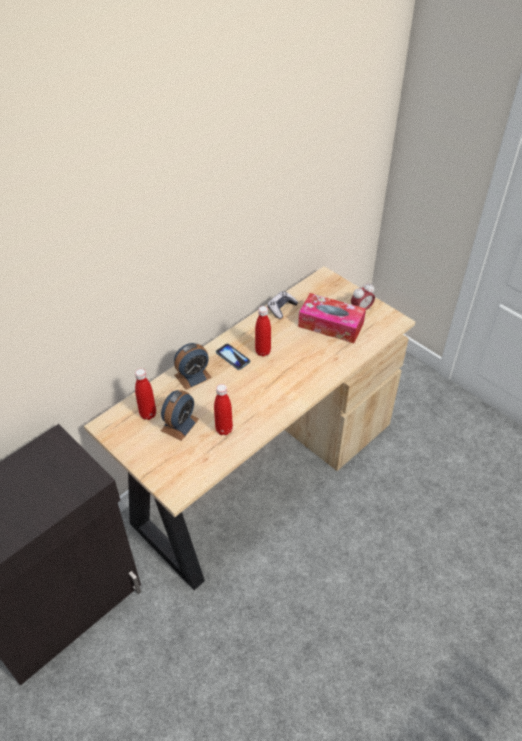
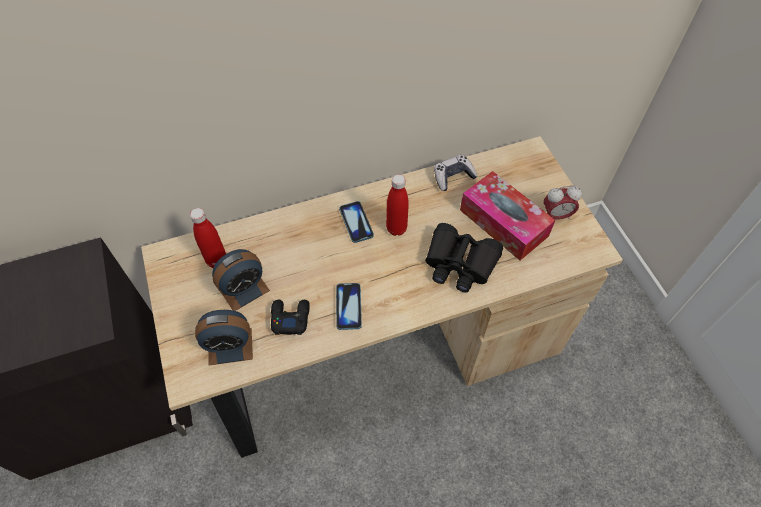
camera: 25 degrees right, 10 degrees up
(193, 376) = (295, 230): alarm clock -> alarm clock (230, 346)
(224, 429) = (290, 318): red bottle -> black game controller
(259, 408) = (348, 306): none -> phone
(317, 358) = (459, 263): none -> black binoculars

